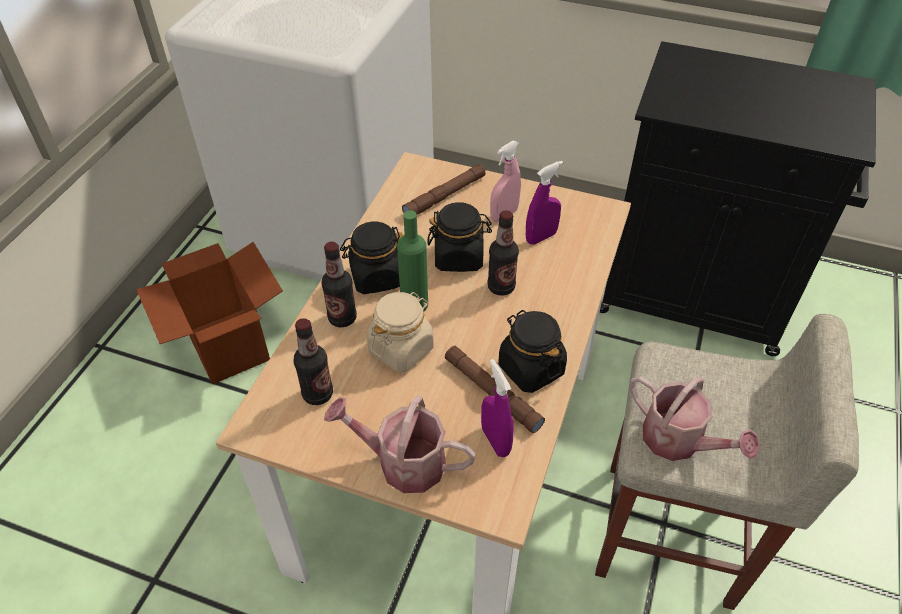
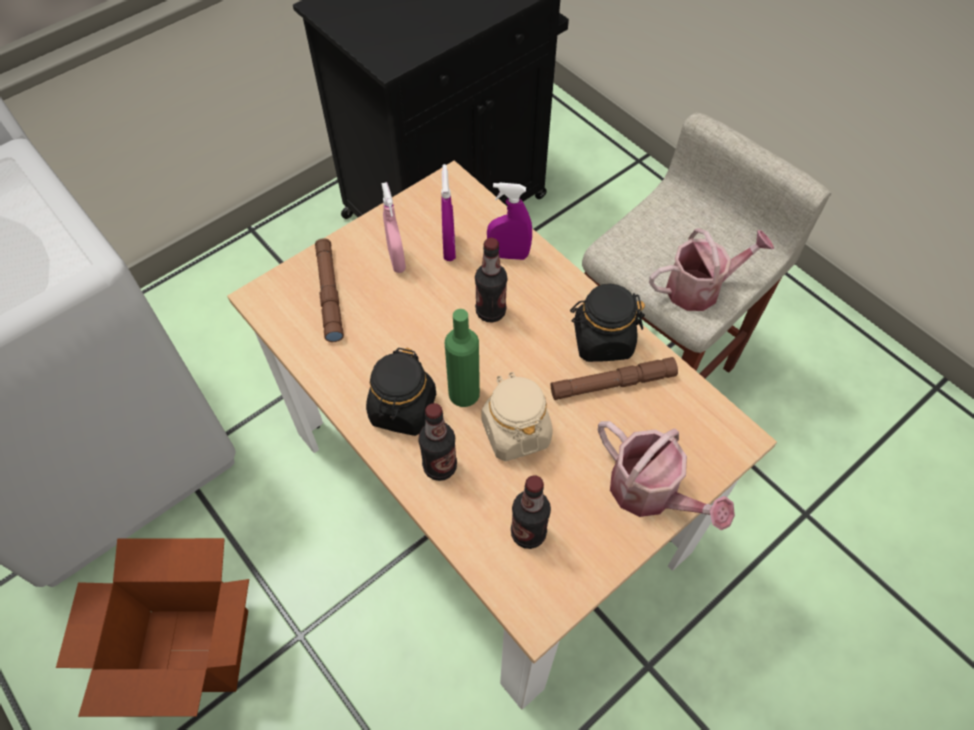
camera: 60 degrees left, 10 degrees up
(402, 462) = (651, 493): watering can -> watering can turned 90 degrees counterclockwise
(459, 257) = (427, 325): black jar -> none
(495, 441) = (666, 408): purple spray bottle -> purple spray bottle (508, 255)

